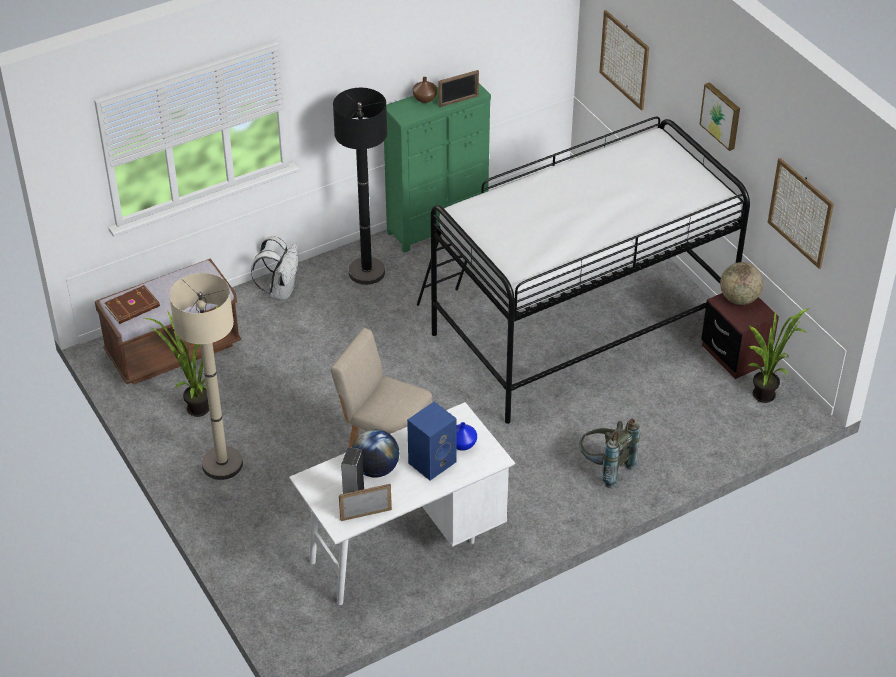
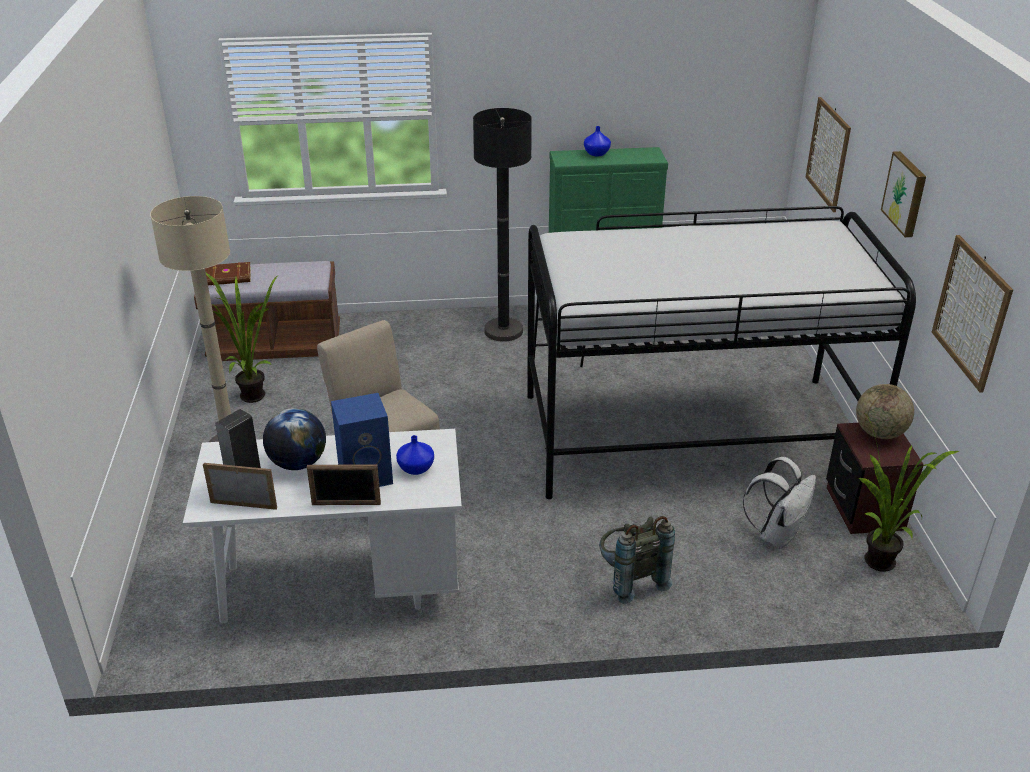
camera: 25 degrees right, 10 degrees down
(281, 291) = (411, 325): white backpack -> white backpack (777, 534)
(424, 99) = (596, 153): brown vase -> blue vase
(458, 101) = (629, 161): picture frame -> picture frame (346, 504)

